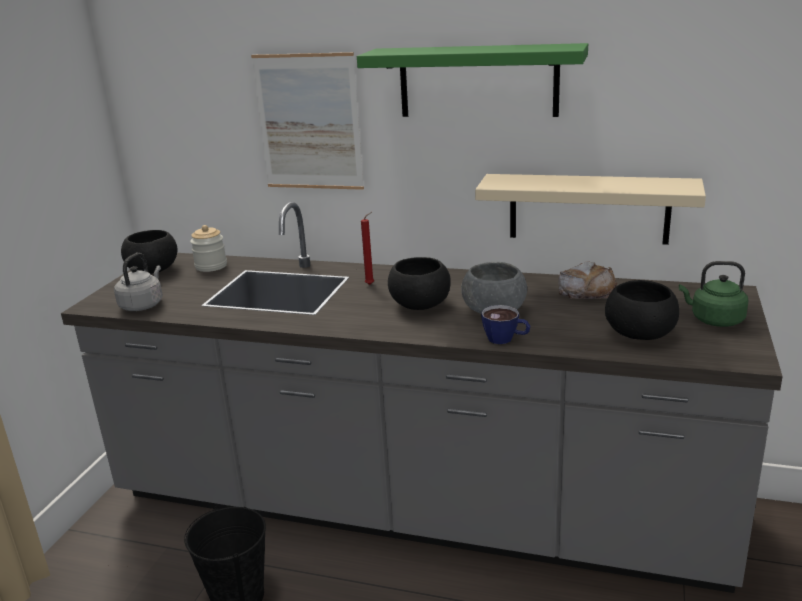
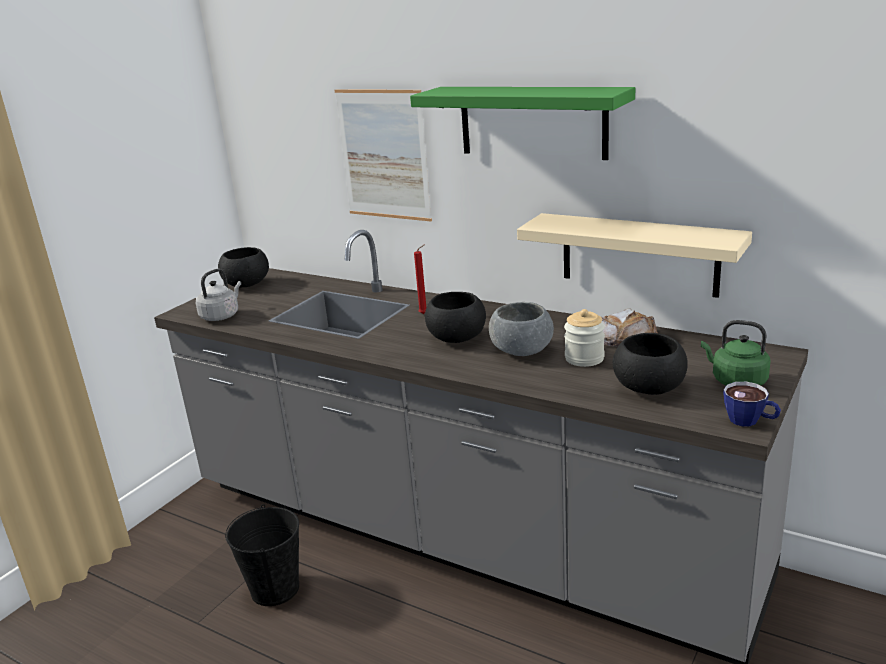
camera: 15 degrees right, 0 degrees up
(211, 266) = (296, 284): jar -> jar (584, 358)
(506, 339) = (515, 379): cup -> cup (750, 421)

